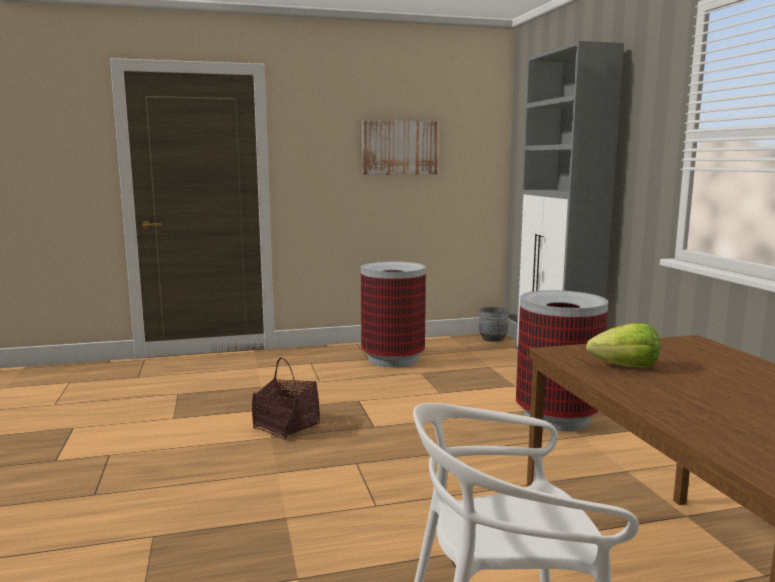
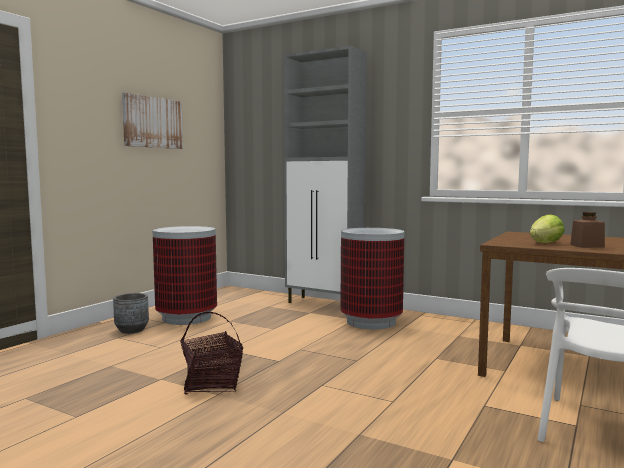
camera: 45 degrees left, 5 degrees down
(493, 339) = (231, 290): grey planter -> grey planter (132, 330)
(662, 386) = (587, 246): none -> brown jar

